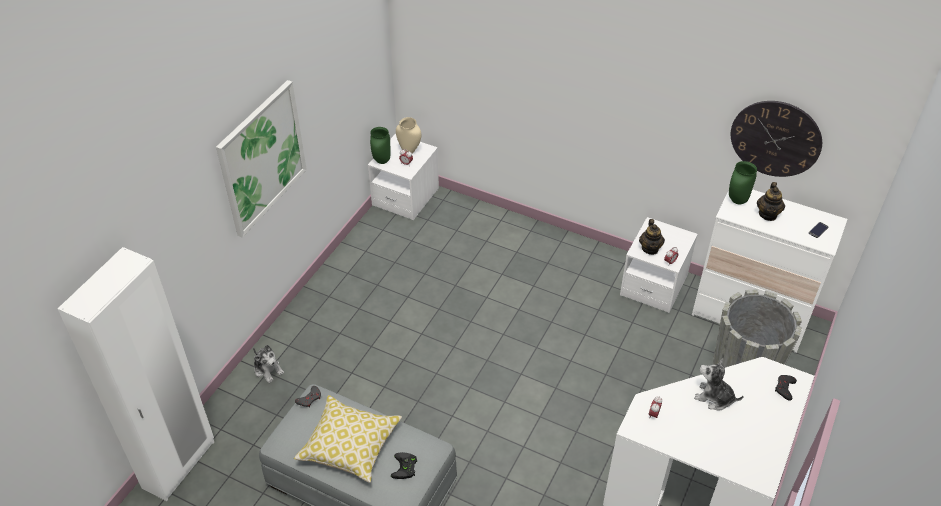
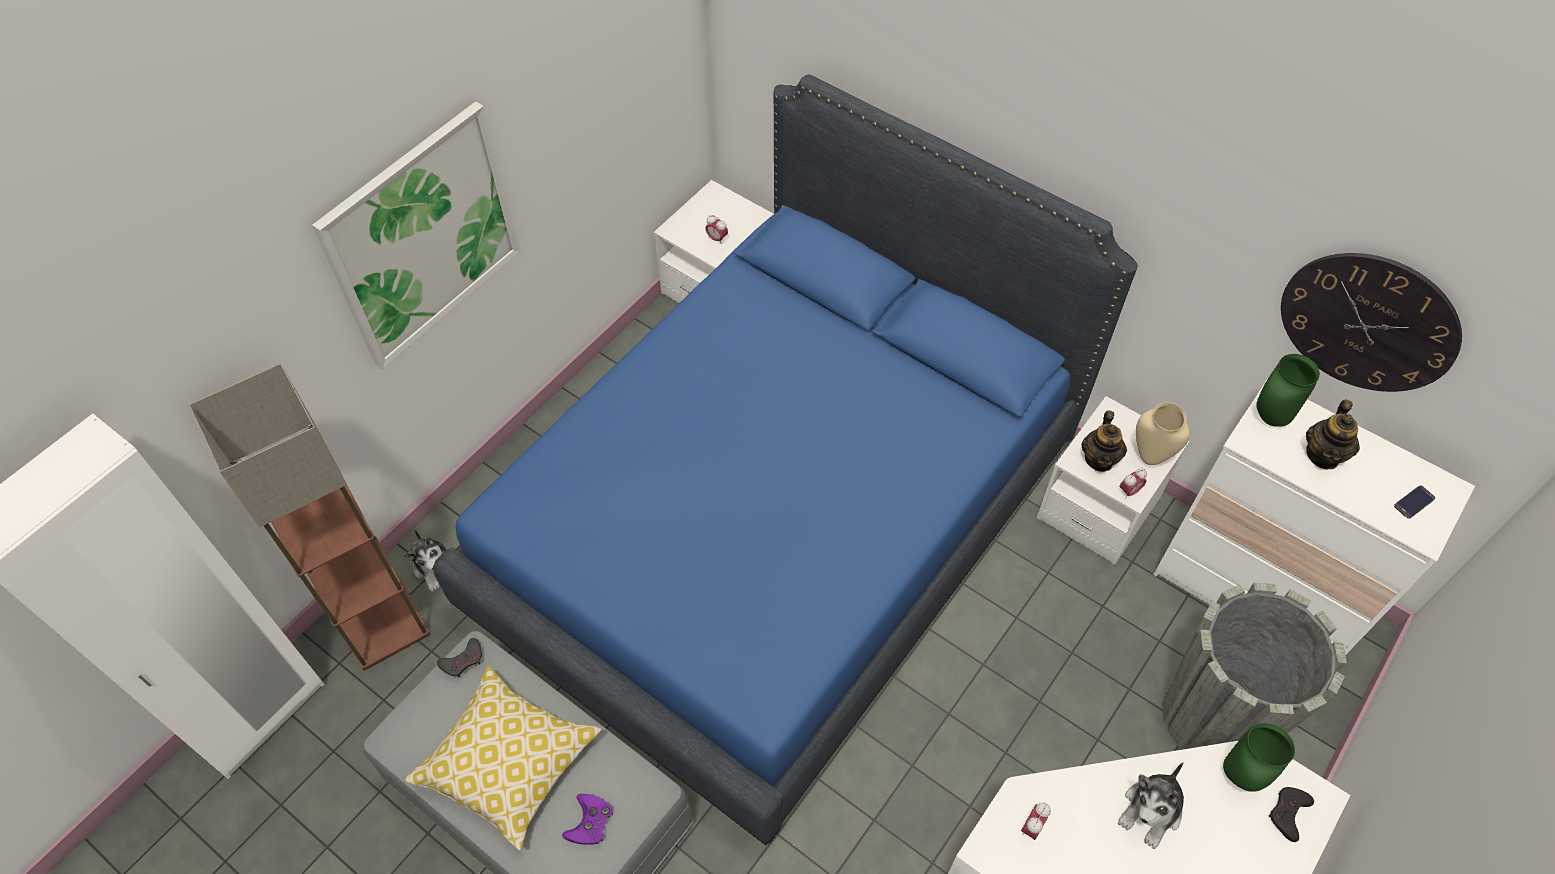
camera: 10 degrees right, 10 degrees up
(243, 404) = (384, 623): none -> floor lamp
(382, 161) = (678, 229): green vase -> green vase (1241, 777)
(405, 468) = (590, 823): black game controller -> purple game controller
(409, 151) = (727, 216): beige vase -> beige vase (1151, 456)
(471, 320) = (778, 527): none -> blue bed
(714, 398) = (1151, 811): plush toy -> plush toy turned 90 degrees counterclockwise

